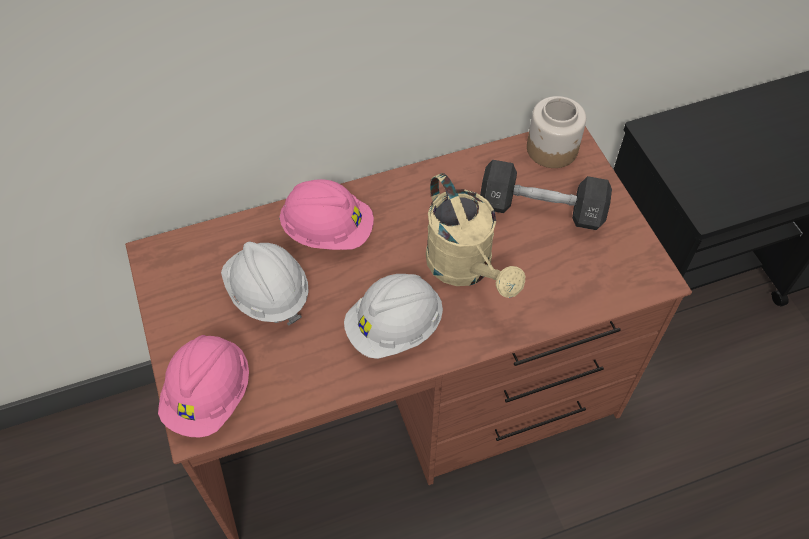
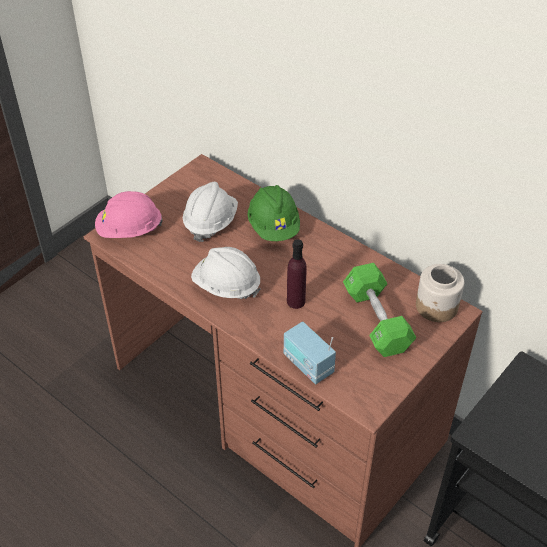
camera: 60 degrees right, 10 degrees down
(328, 231) = (274, 227): pink hard hat -> green hard hat
(466, 269) = (296, 301): beige watering can -> purple bottle
(541, 209) = (377, 320): black dumbbell -> green dumbbell
(569, 305) = (307, 365): none -> radio

